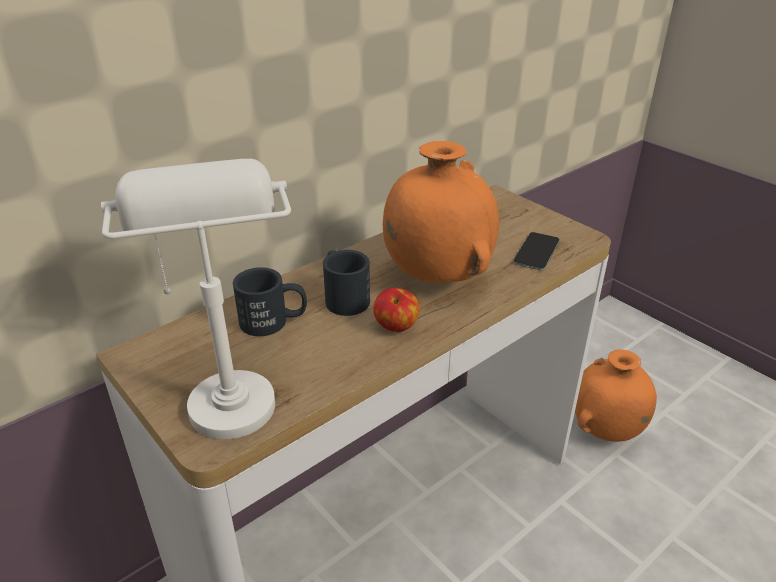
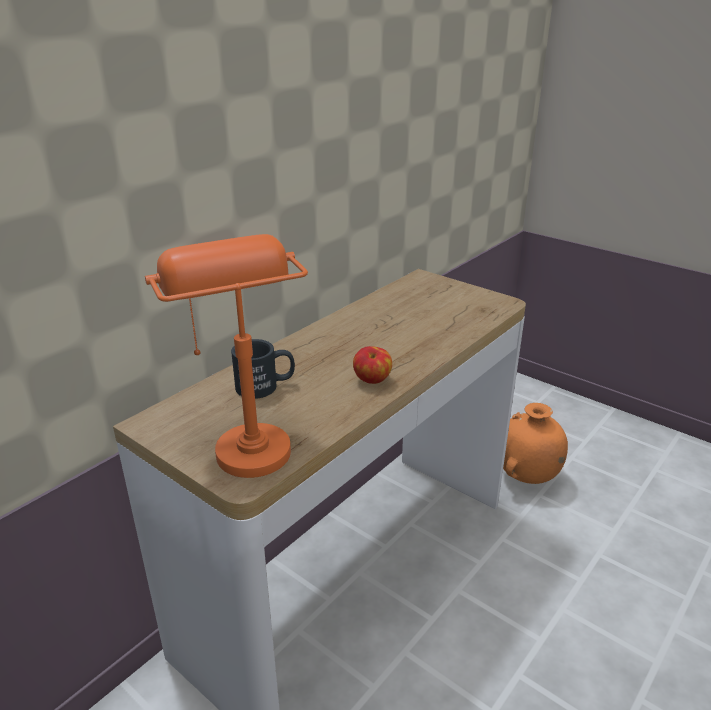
camera: 10 degrees left, 5 degrees down
(226, 388) = (243, 439): white table lamp -> orange table lamp
(343, 297) = (319, 362): black mug -> none
(436, 277) = (393, 341): orange vase -> none
(536, 251) = (469, 315): phone -> none

